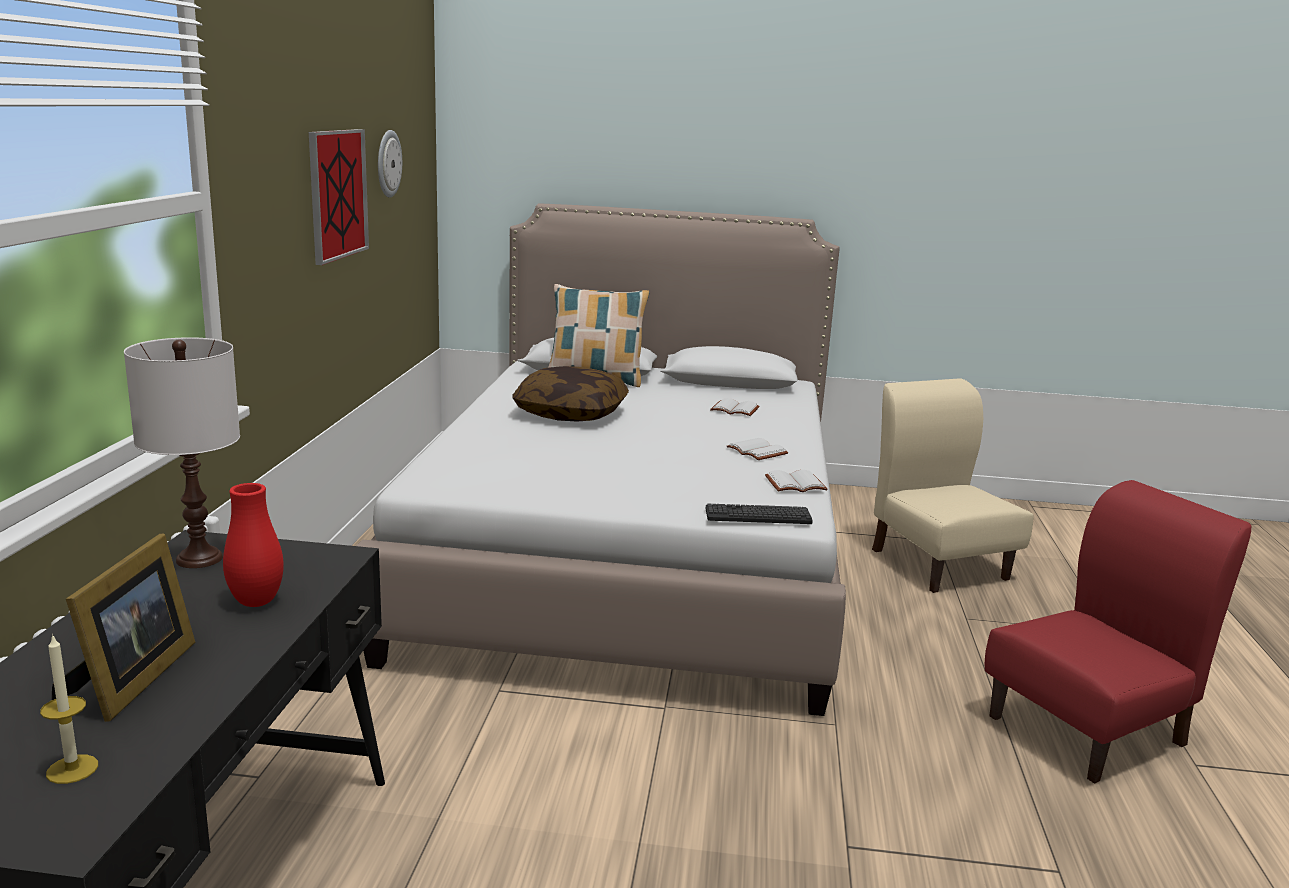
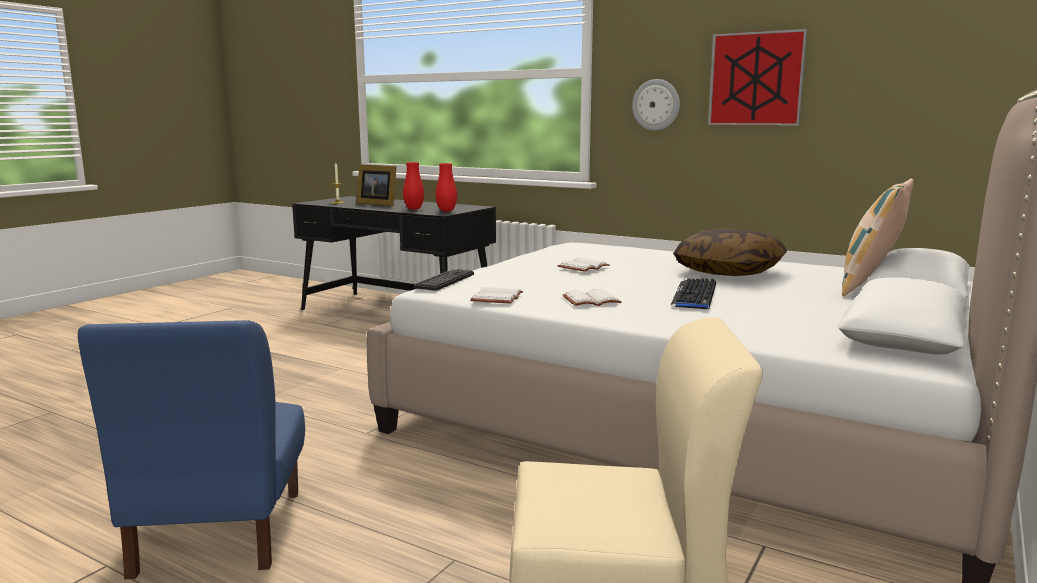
camera: 115 degrees right, 5 degrees down
(199, 559) = (462, 207): white table lamp -> none
(292, 560) = (446, 211): none -> red vase
(387, 163) = (873, 58): wall clock -> wall clock (656, 105)
(693, 422) = (694, 295): none -> keyboard
(736, 409) = (750, 315): white book -> white book (584, 267)
(1088, 730) = (218, 533): red chair -> blue chair

